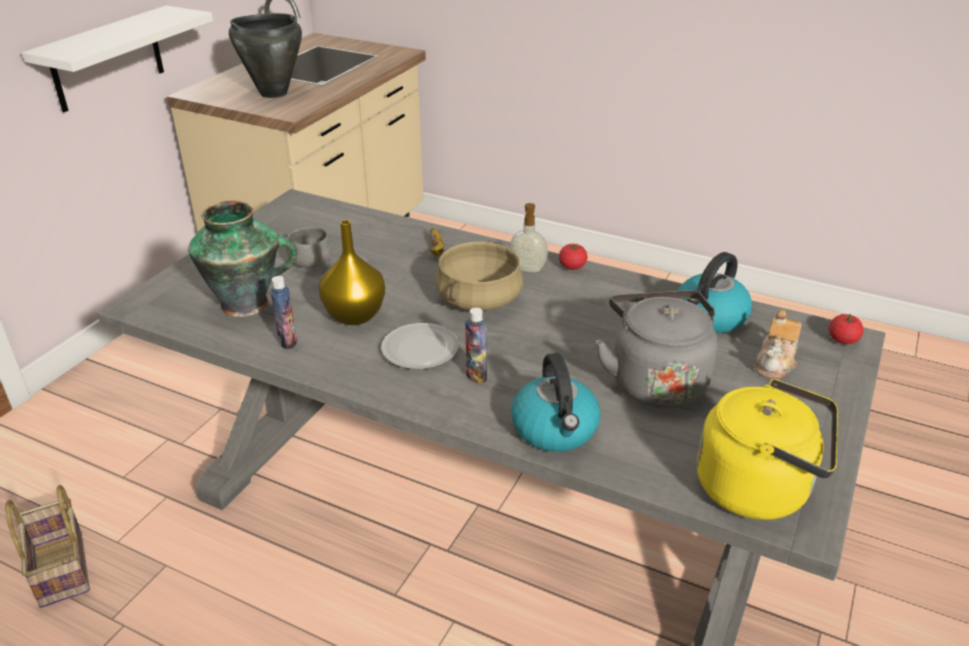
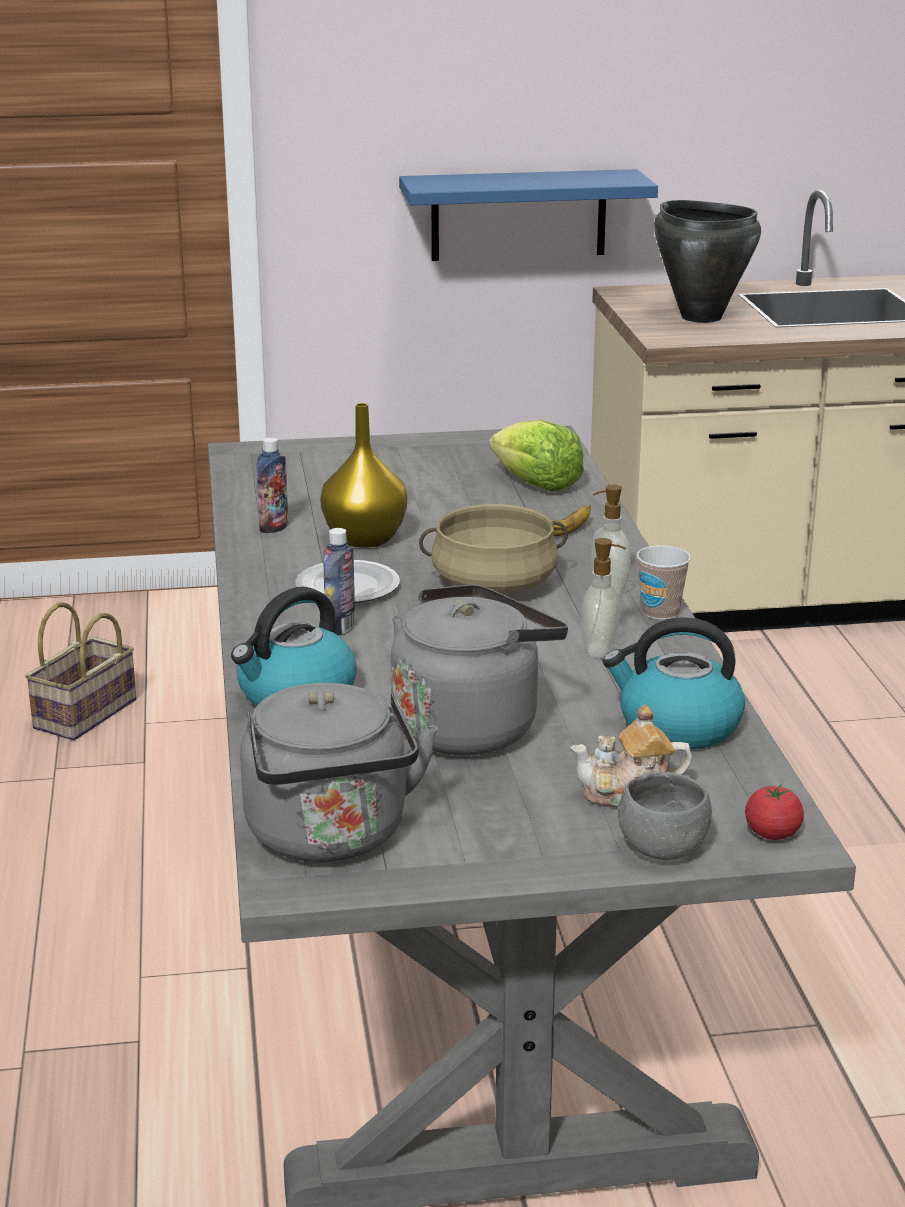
camera: 55 degrees right, 10 degrees down
(107, 59) = (518, 215): white shelf -> blue shelf
(248, 304) = (311, 490): vase -> none
(311, 263) = (431, 487): grey bowl -> grey bowl (662, 848)
(358, 231) = (536, 485): none -> lettuce
(572, 266) = (660, 612): tomato -> cup
(600, 302) = (601, 650): none -> soap dispenser
(759, 488) = (331, 838): yellow kettle -> grey kettle

